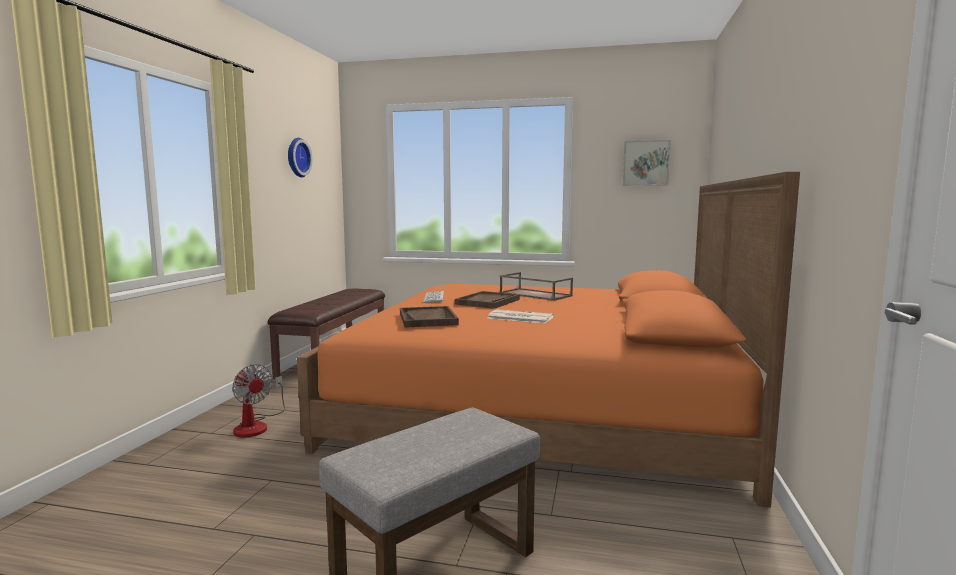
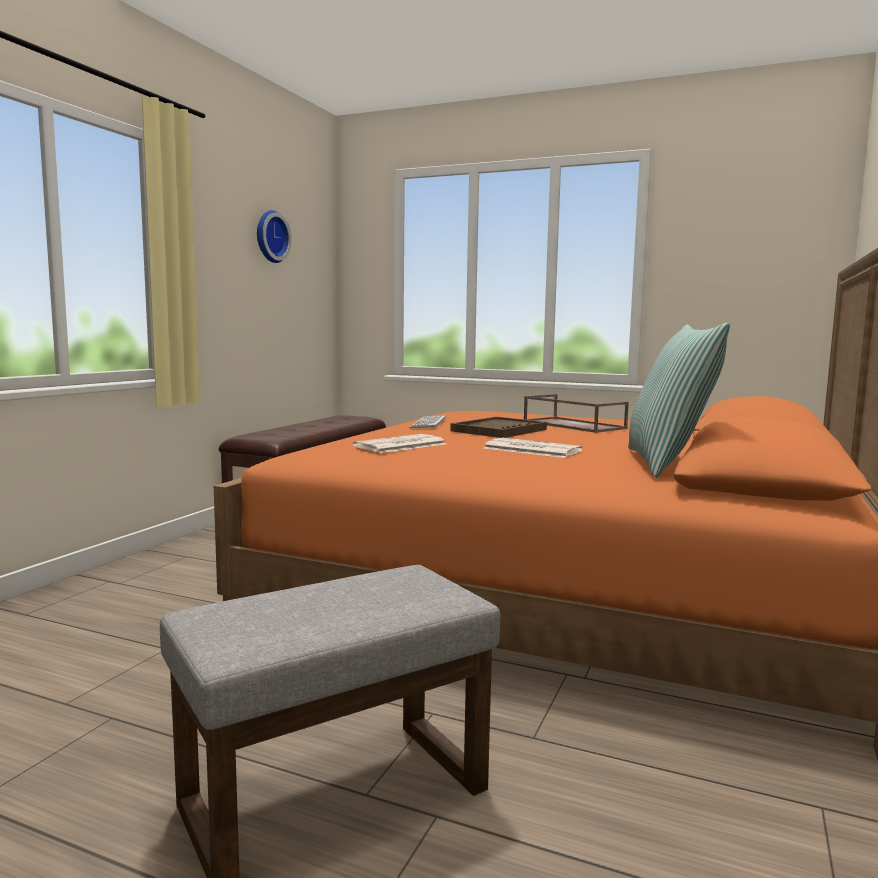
camera: 10 degrees right, 0 degrees up
(256, 425) = (178, 578): fan -> none
(428, 319) = (400, 445): brown tray -> newspaper
(613, 324) = (668, 463): none -> pillow
(646, 163) = (758, 243): picture -> none

